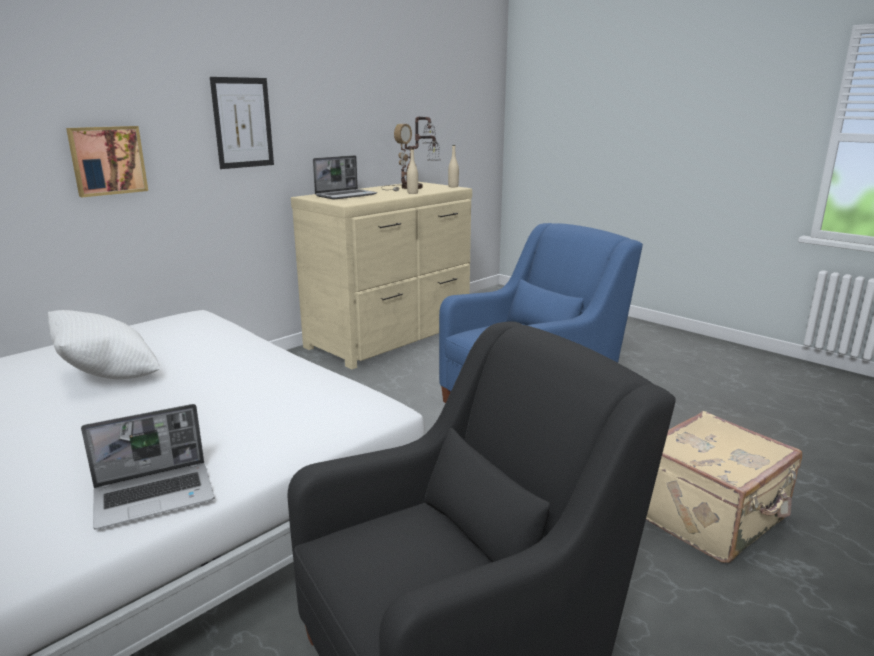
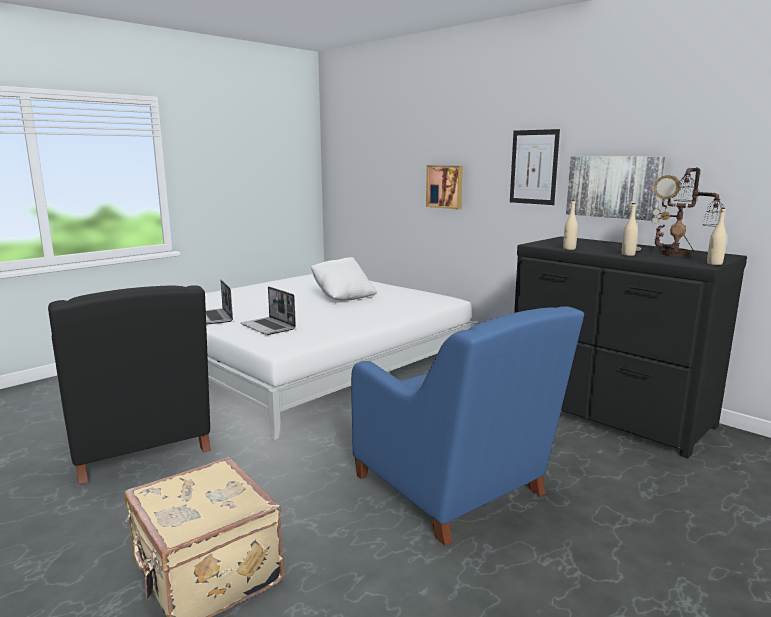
camera: 90 degrees right, 5 degrees down
(324, 139) = (613, 187): none -> picture
(346, 195) = (584, 243): laptop -> laptop (269, 327)
(378, 199) = (569, 249): none -> beige bottle
(392, 337) = (607, 413): beige dresser -> black dresser

